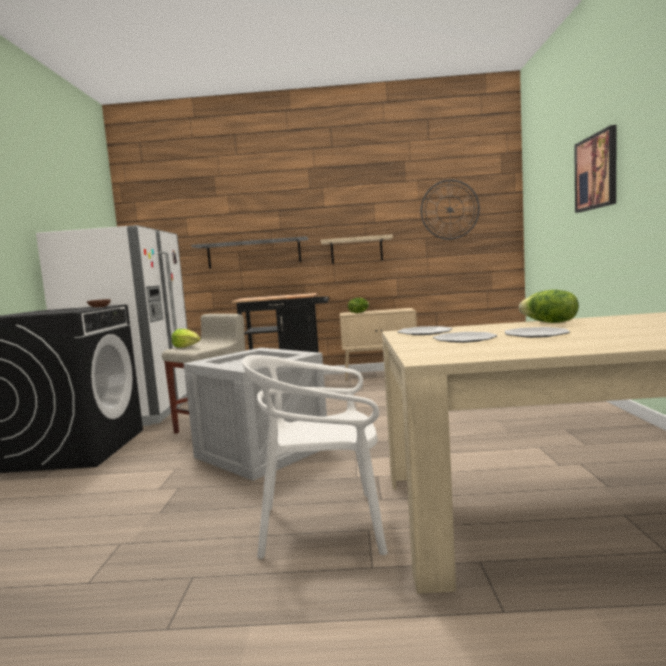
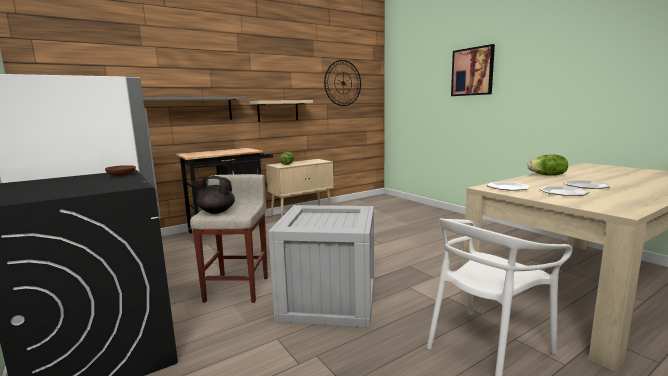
camera: 35 degrees left, 5 degrees up
(187, 347) = (215, 212): lettuce -> black teapot

